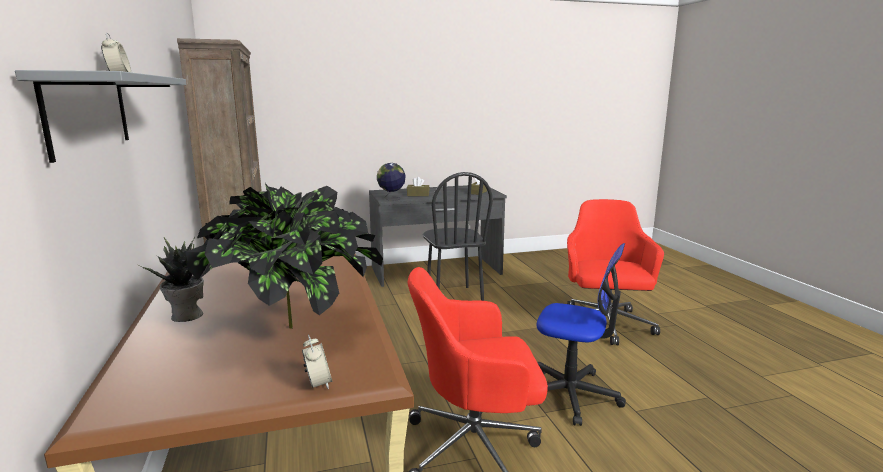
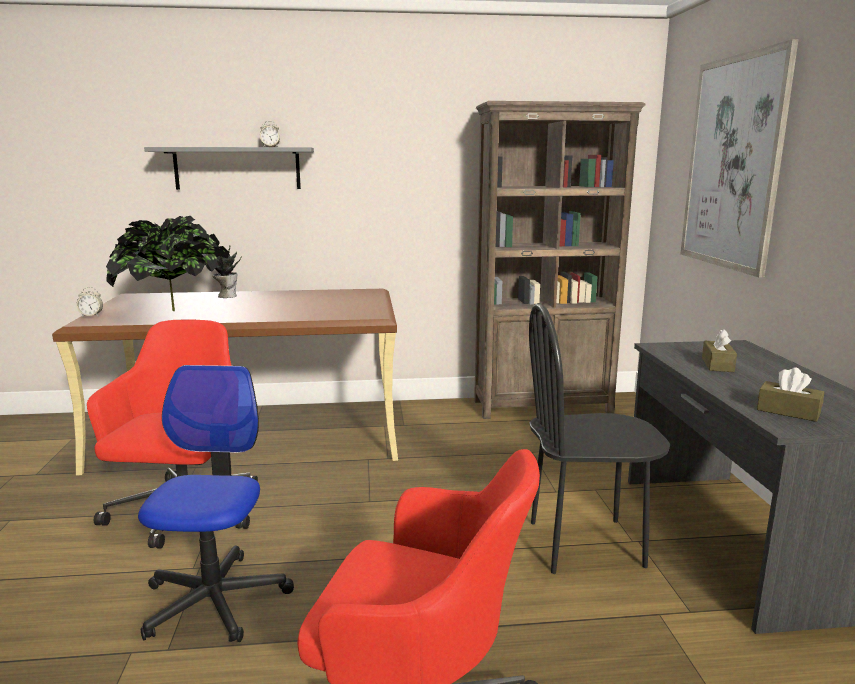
camera: 100 degrees right, 0 degrees up
(320, 95) = (733, 163): none -> picture
(391, 199) = (663, 349): globe -> none
(571, 395) = (215, 600): office chair -> office chair turned 150 degrees clockwise

